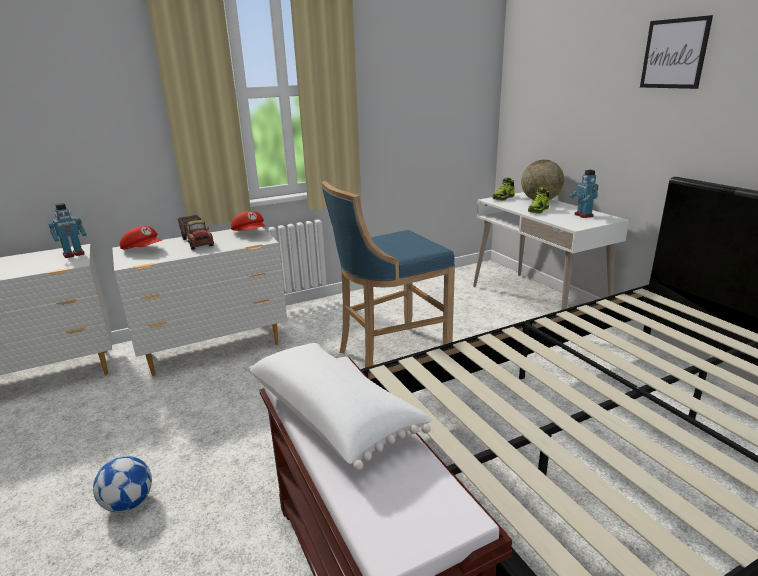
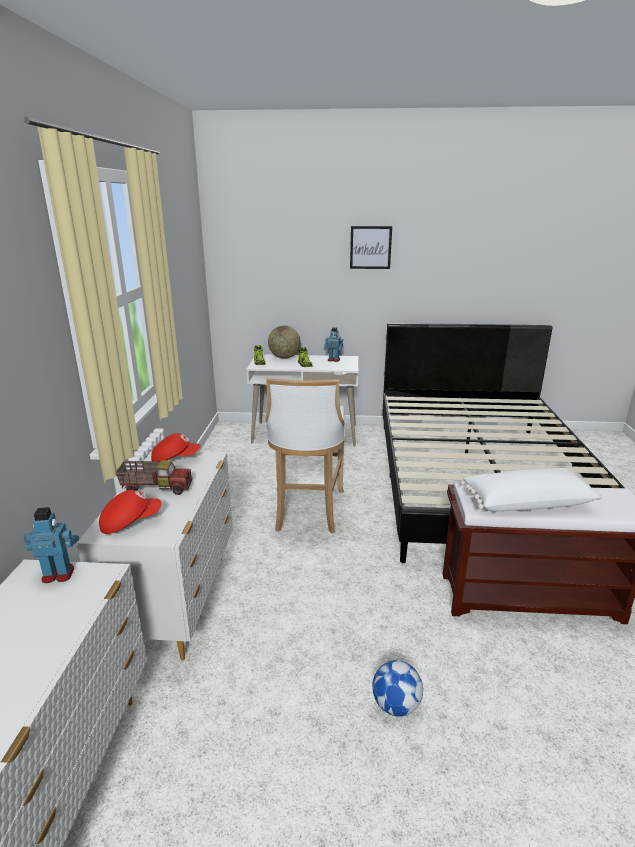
camera: 60 degrees left, 0 degrees up
(74, 254) = (58, 574): toy robot -> toy robot turned 90 degrees counterclockwise
(389, 355) = (307, 511): blue stool -> white stool

